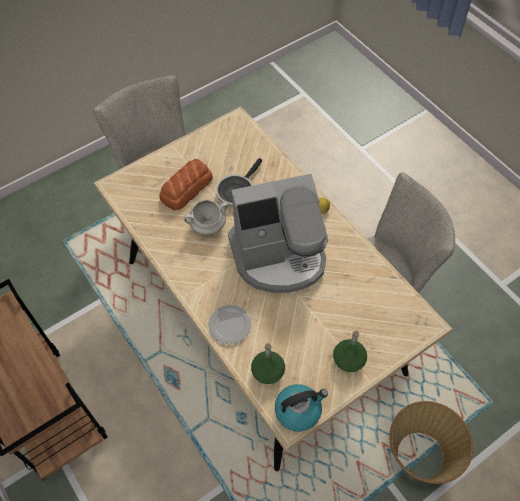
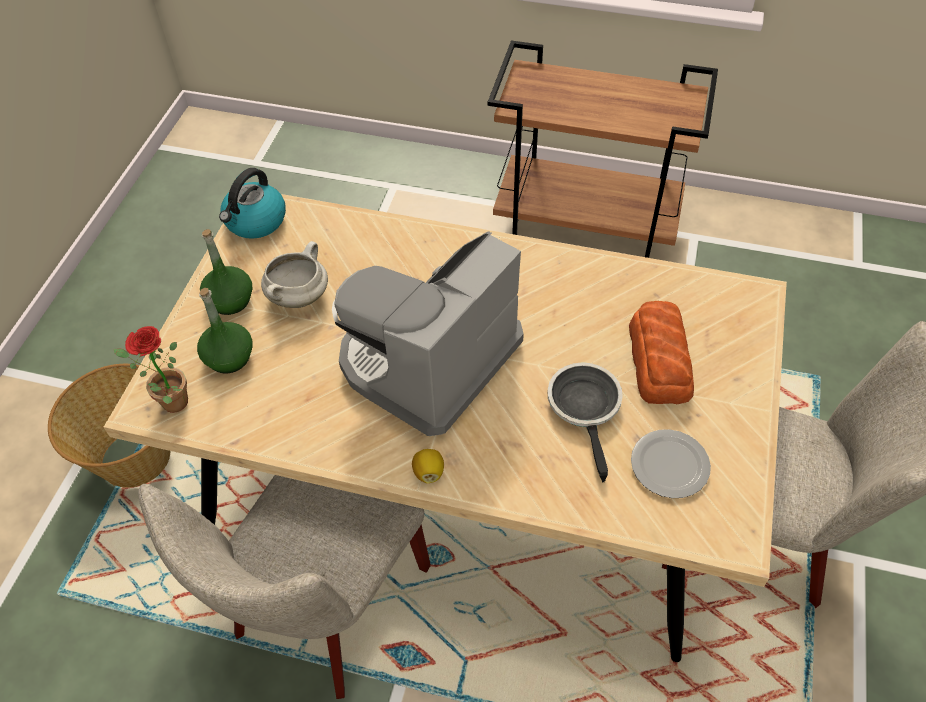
camera: 140 degrees right, 5 degrees down
(207, 226) = (566, 331): white cooking pot -> white cooking pot (298, 296)
(230, 325) = (410, 246): plate -> plate (668, 466)
(268, 371) = (321, 232): green bottle -> green bottle (229, 358)
(413, 319) = (169, 402): none -> potted plant

